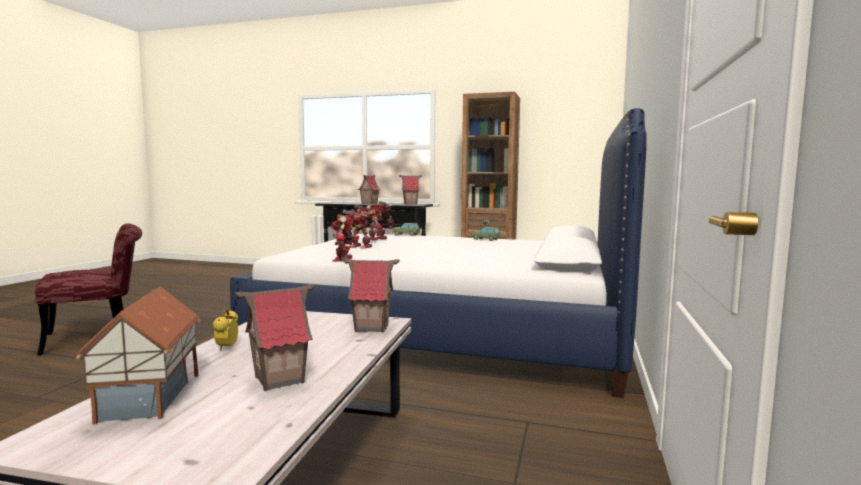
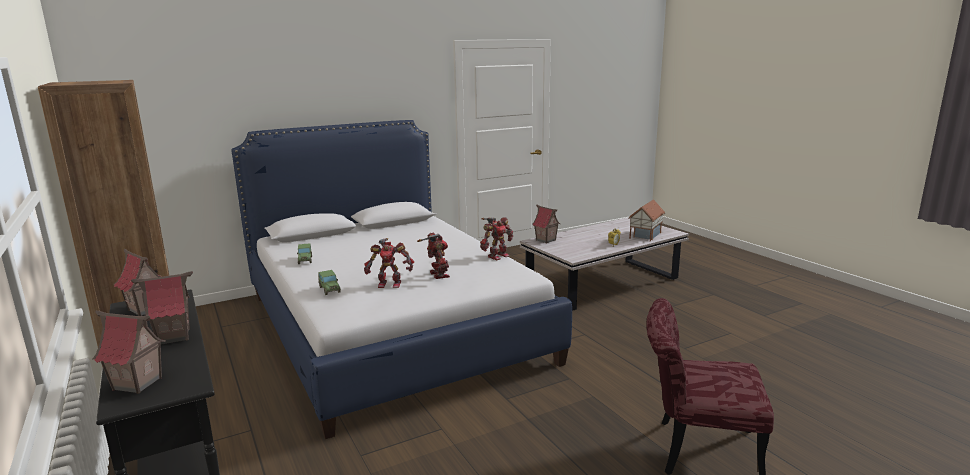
camera: 135 degrees left, 10 degrees up
(279, 379) = (604, 231): toy house -> toy house (137, 384)

